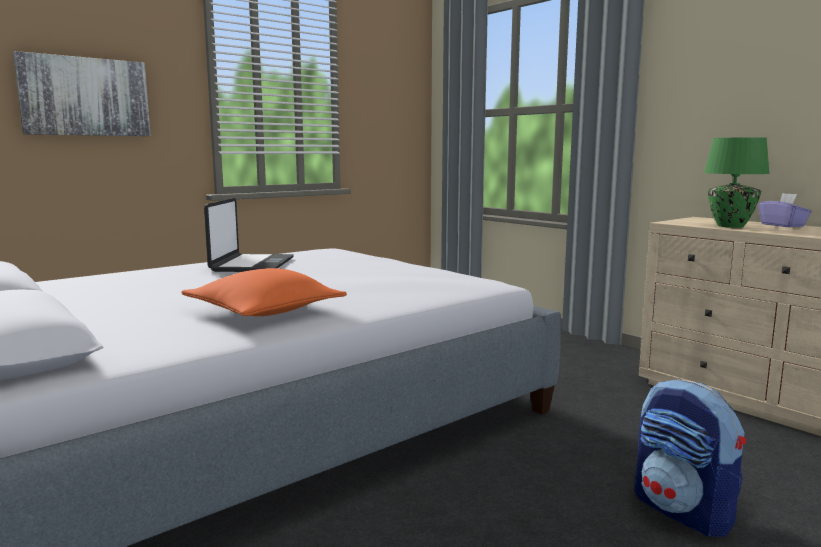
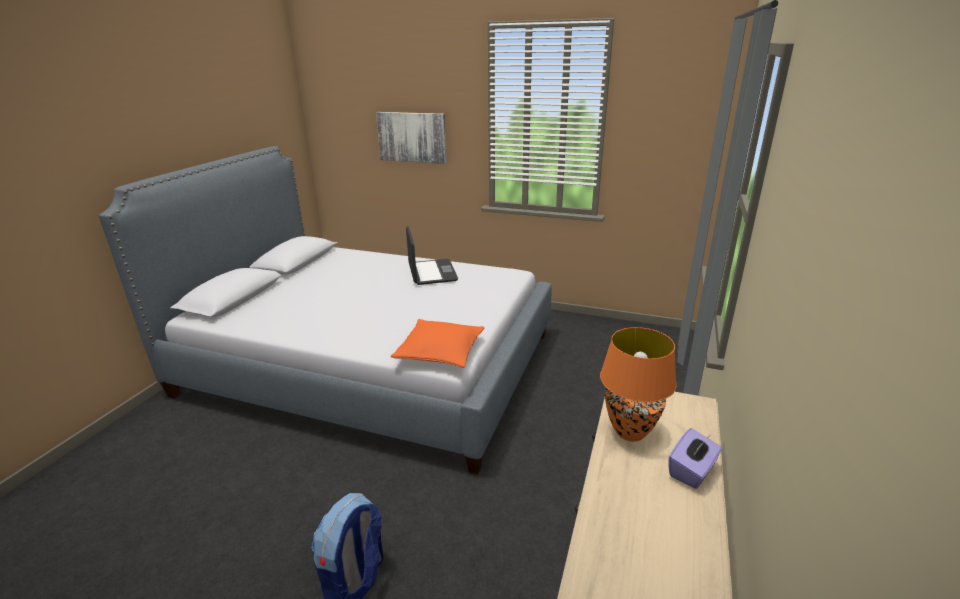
camera: 60 degrees right, 15 degrees up
(252, 264) = (431, 273): laptop -> laptop turned 75 degrees counterclockwise
(264, 311) = (318, 319): orange pillow -> orange pillow (440, 351)
(730, 226) = (630, 431): green table lamp -> orange table lamp

